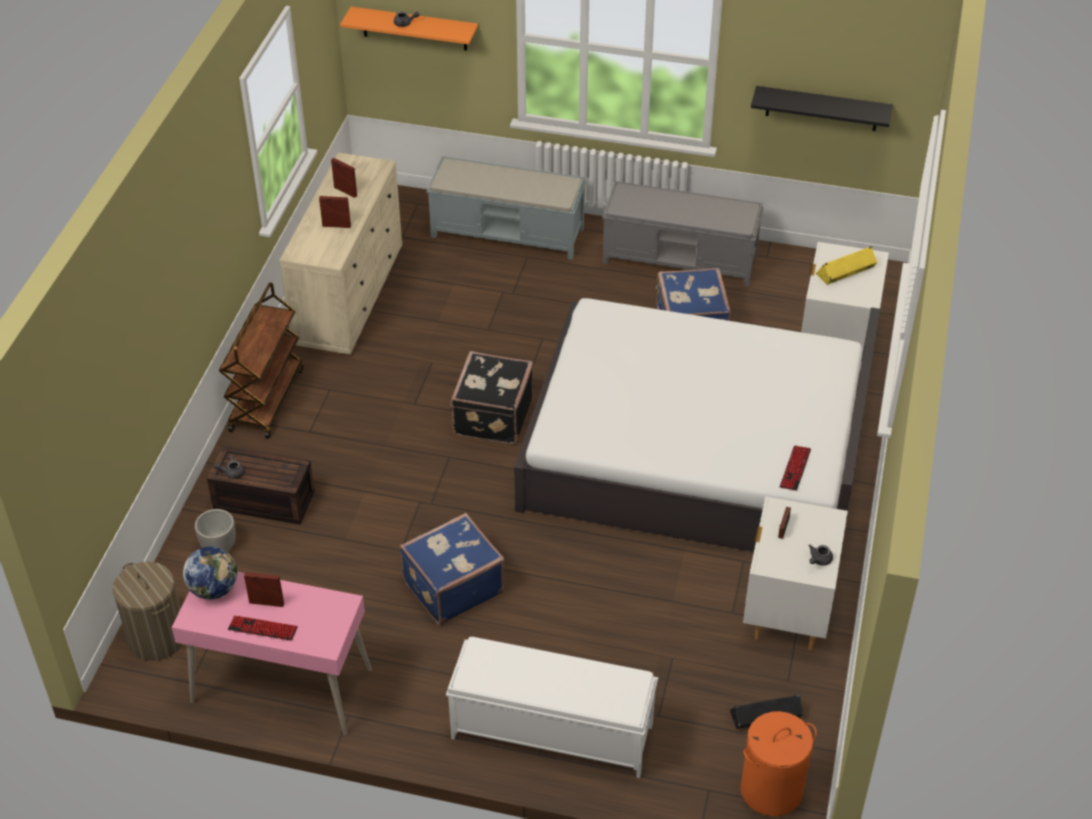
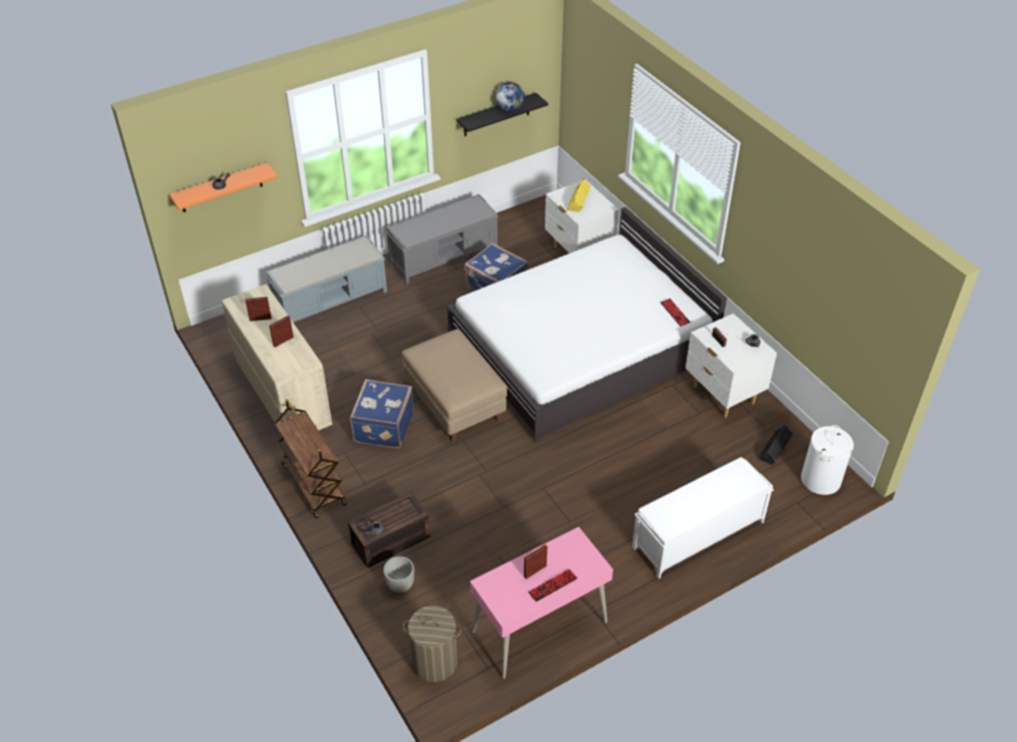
camera: 45 degrees left, 0 degrees up
(214, 589) = (495, 588): globe -> globe (510, 109)
(452, 586) = (555, 504): blue suitcase -> blue suitcase (382, 427)
(491, 416) = (455, 403): black suitcase -> beige ottoman
(771, 790) = (820, 480): orange laundry basket -> white laundry basket

